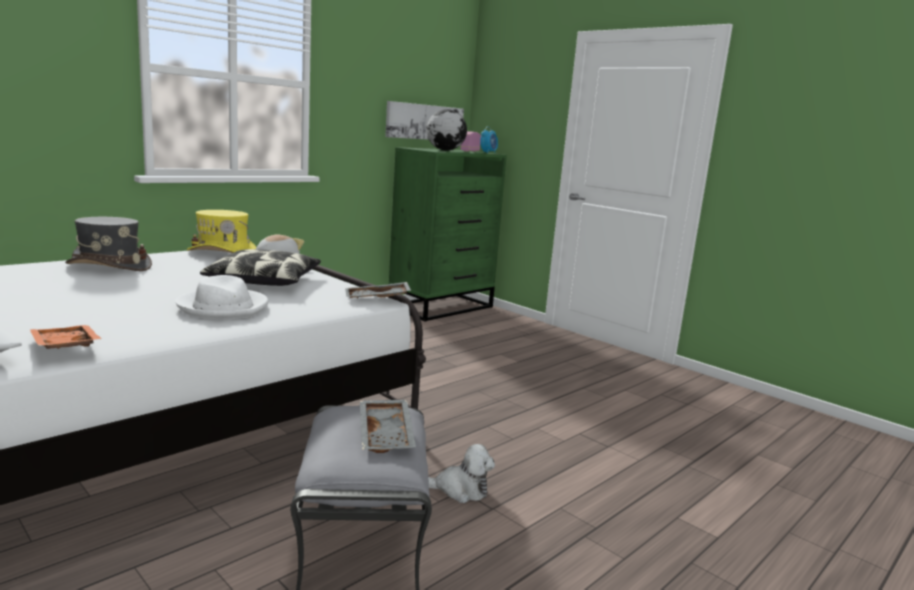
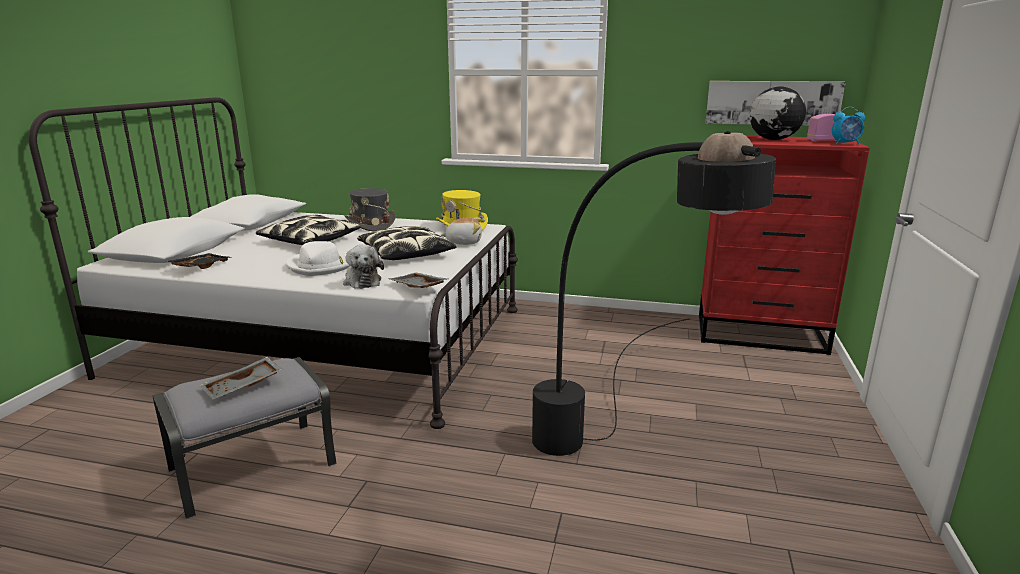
camera: 60 degrees right, 5 degrees up
(63, 347) = (200, 266): orange tray -> black tray
(100, 293) = (309, 241): none -> pillow
(442, 307) = (761, 334): green dresser -> red dresser
(460, 490) = (366, 479): plush toy -> plush toy (362, 281)
(546, 400) = (616, 467): none -> black floor lamp

